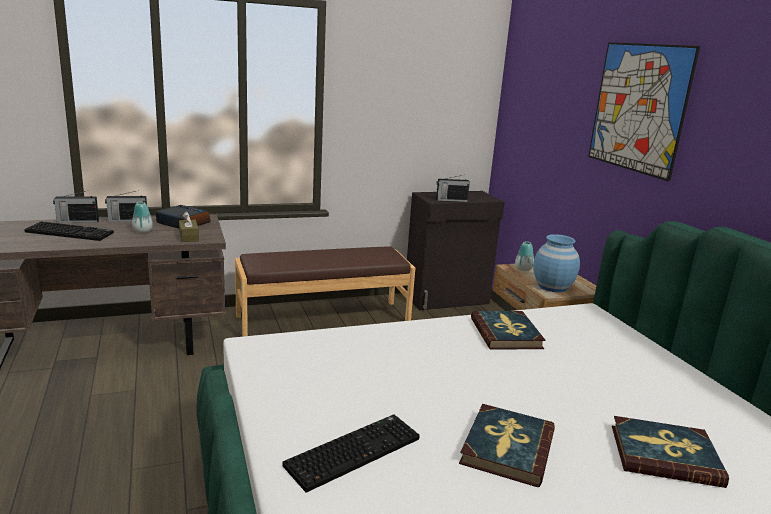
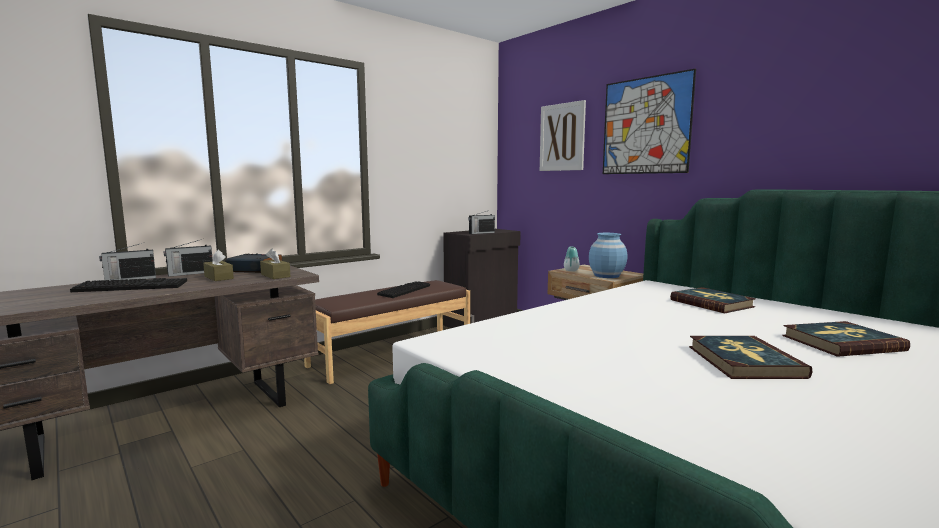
camera: 20 degrees left, 10 degrees down
(142, 231) = (218, 277): vase -> brown tissue box
(353, 451) = (638, 390): keyboard -> keyboard (404, 290)
(506, 333) = (621, 302): book -> book (711, 303)
(558, 98) = (562, 137): none -> picture

